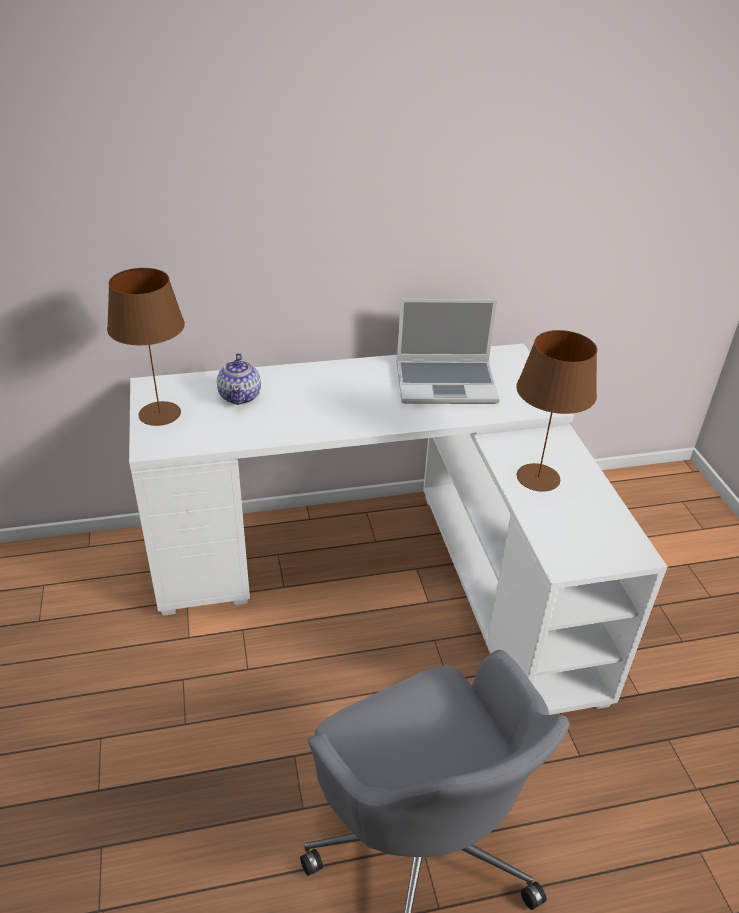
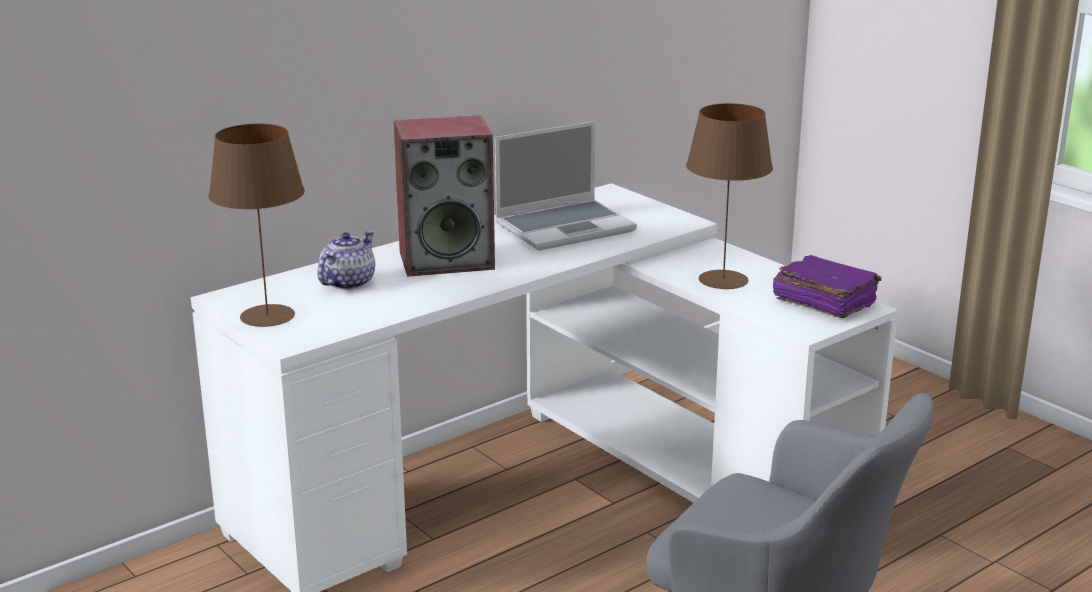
camera: 25 degrees left, 15 degrees down
(240, 396) = (347, 283): teapot -> teapot turned 120 degrees counterclockwise
(330, 393) = (447, 260): none -> speaker
(604, 534) = (823, 302): none -> purple book

